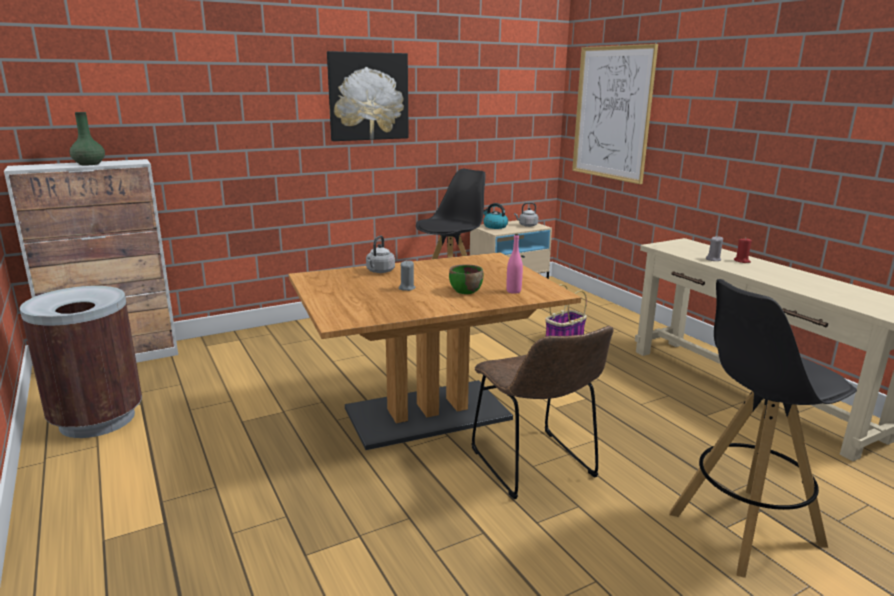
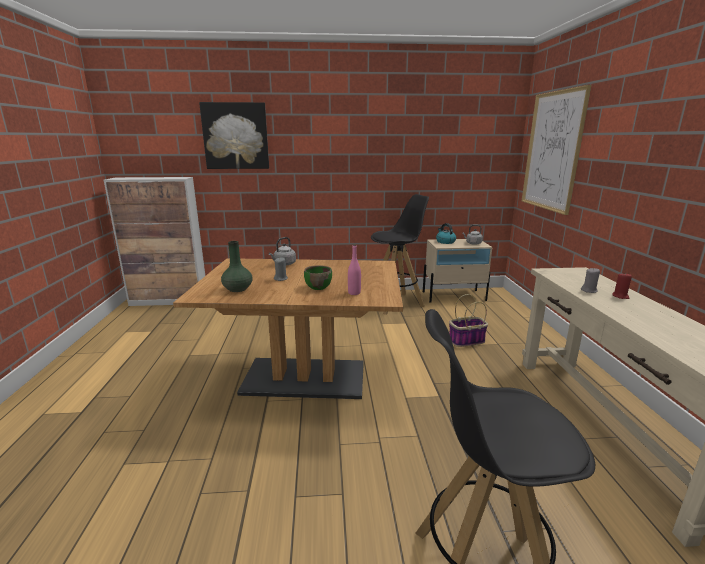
camera: 25 degrees right, 0 degrees up
(89, 164) = (153, 178): green vase -> green vase (237, 289)
(97, 419) = (122, 335): brown trash can -> none
(368, 96) = (346, 137): picture -> picture (235, 136)
(535, 467) = (341, 445): brown chair -> none

